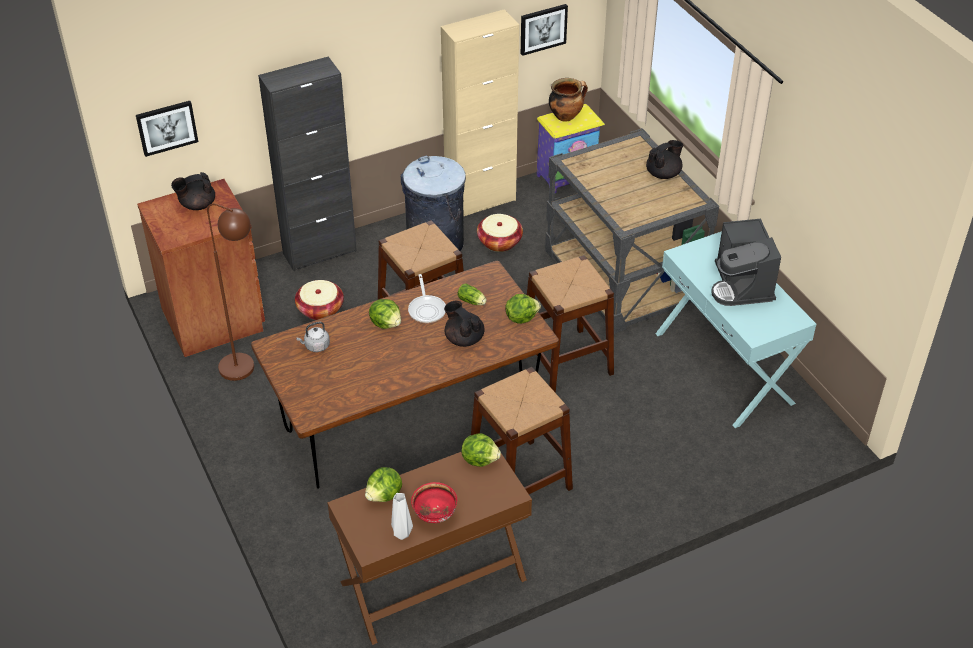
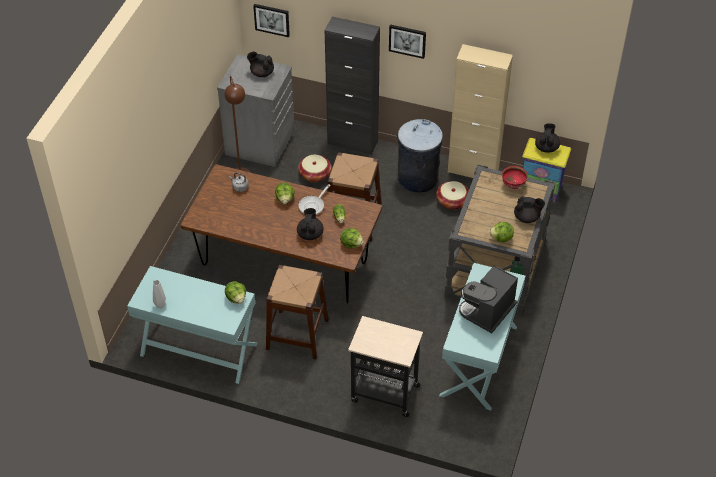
camera: 45 degrees right, 5 degrees up
(212, 319) = (260, 143): brown dresser -> grey dresser
(384, 495) = (176, 282): lettuce -> lettuce (501, 238)
(433, 581) = (198, 349): brown console table -> turquoise console table
(434, 516) = (183, 308): red bowl -> red bowl (513, 185)
(543, 28) = (543, 81): picture -> picture (407, 40)
(566, 116) = (546, 147): cooking pot -> black teapot
(566, 361) = (400, 293): brown stool -> none
(683, 468) = (383, 394): none -> cart

